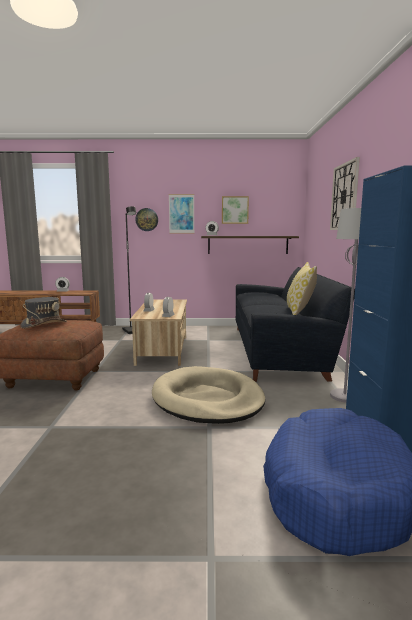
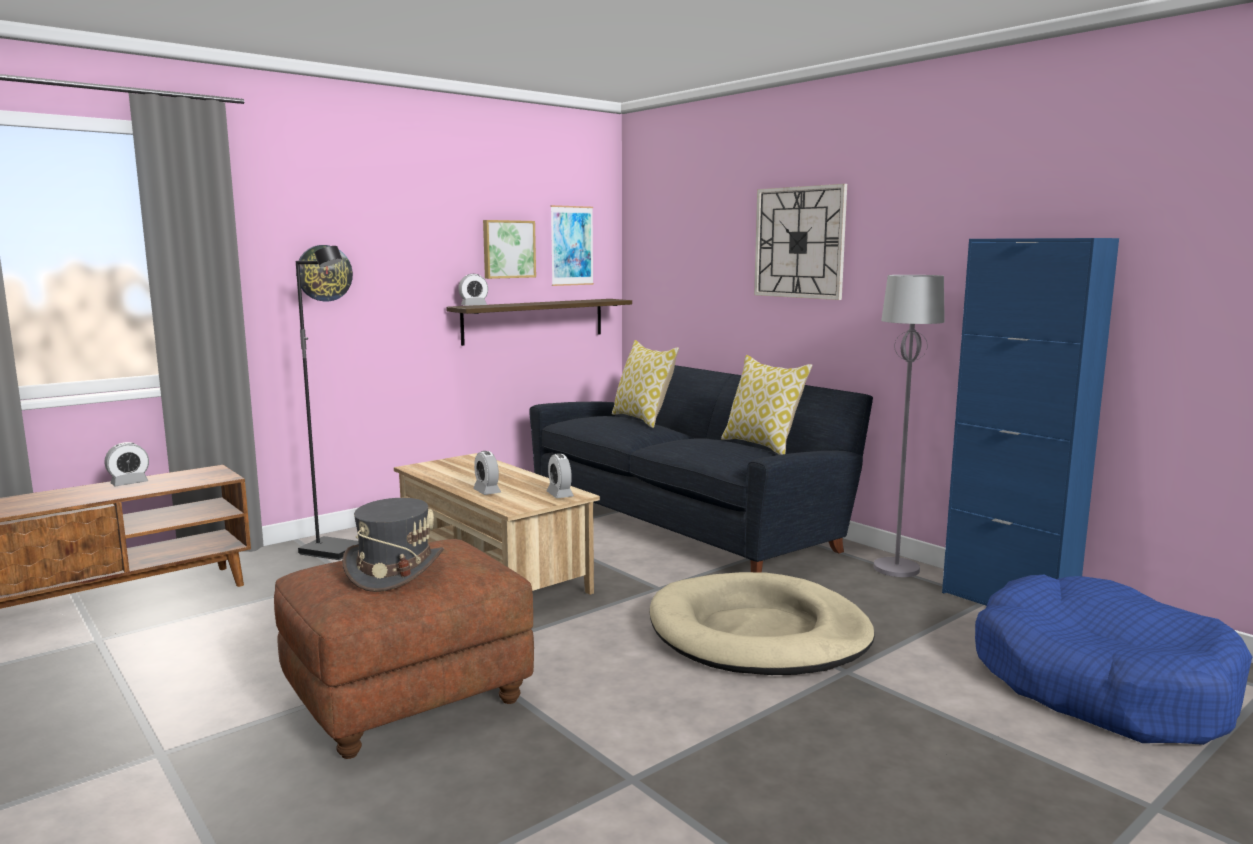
camera: 40 degrees left, 0 degrees up
(181, 213) = (403, 258): picture -> picture (572, 245)
(276, 295) = (643, 419): none -> pillow

